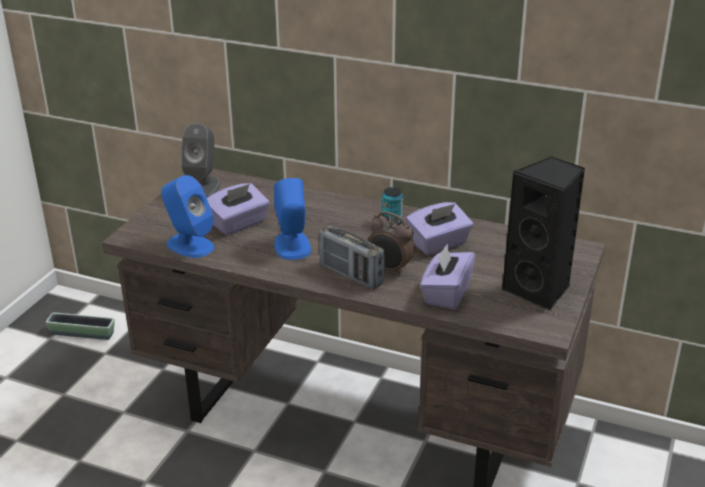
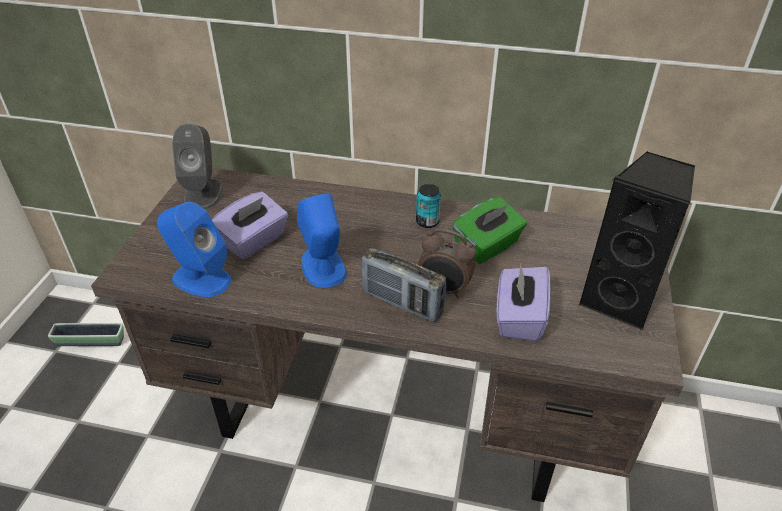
camera: 10 degrees left, 10 degrees up
(438, 244) = (487, 246): purple tissue box -> green tissue box

